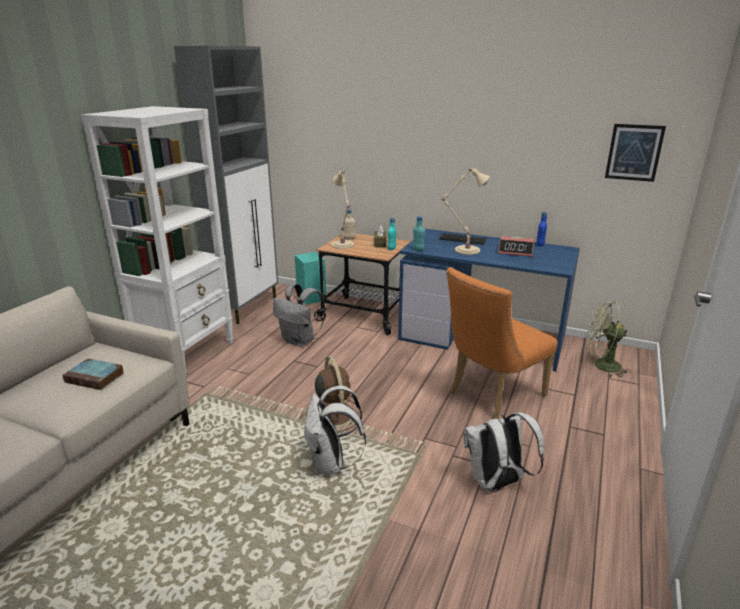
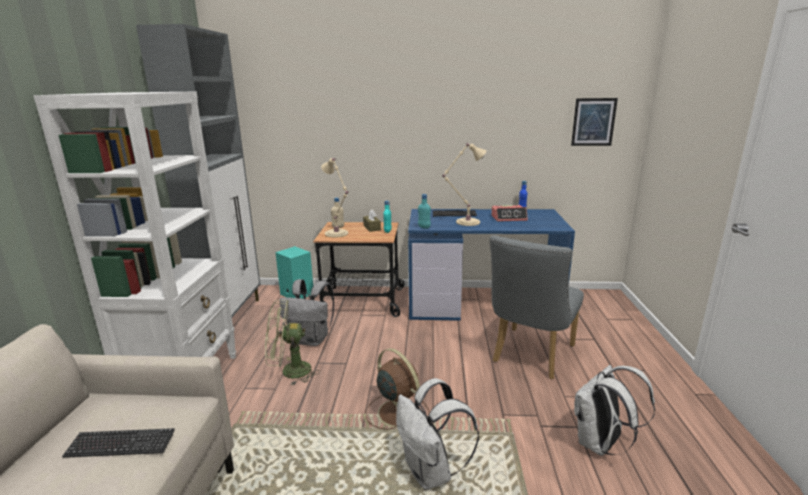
camera: 20 degrees left, 5 degrees down
(96, 377) = (121, 444): book -> keyboard
(491, 396) = (529, 356): orange chair -> grey chair
(601, 366) = (593, 310): green fan -> green fan (289, 372)

